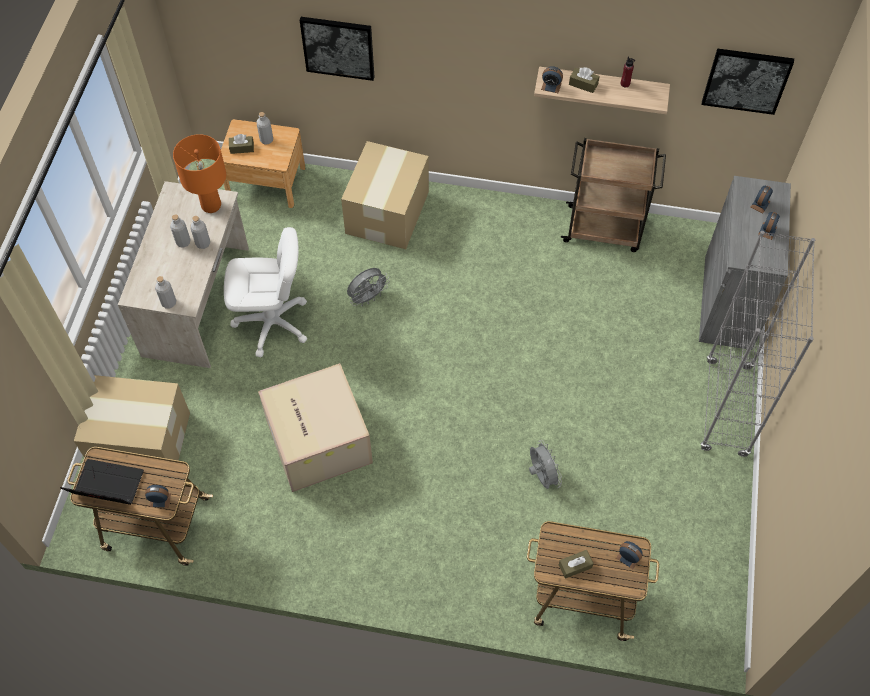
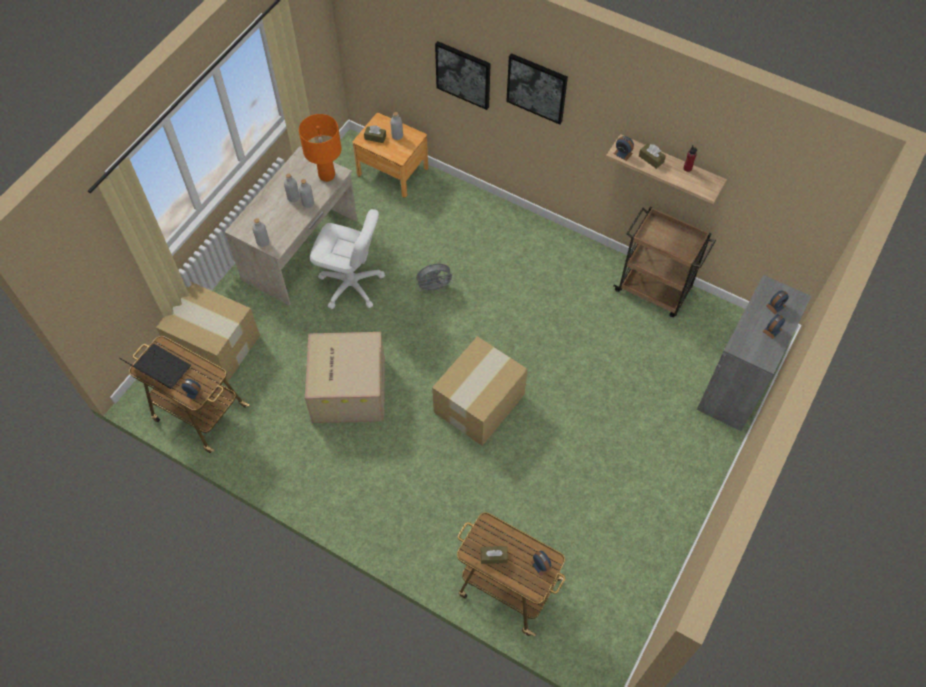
camera: 20 degrees right, 0 degrees up
(388, 211) = (480, 223): cardboard box -> cardboard box (480, 402)
(541, 476) = (515, 477): grey fan -> none
(726, 408) = (697, 473): grey bookcase -> none
(746, 80) = (792, 194): picture -> picture (537, 88)

